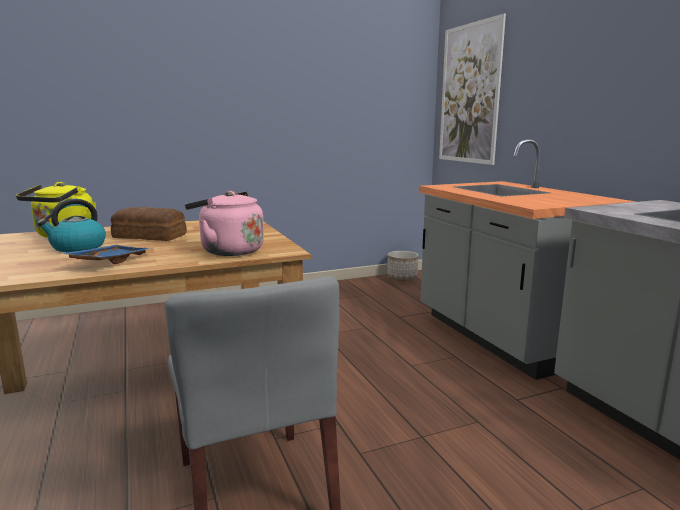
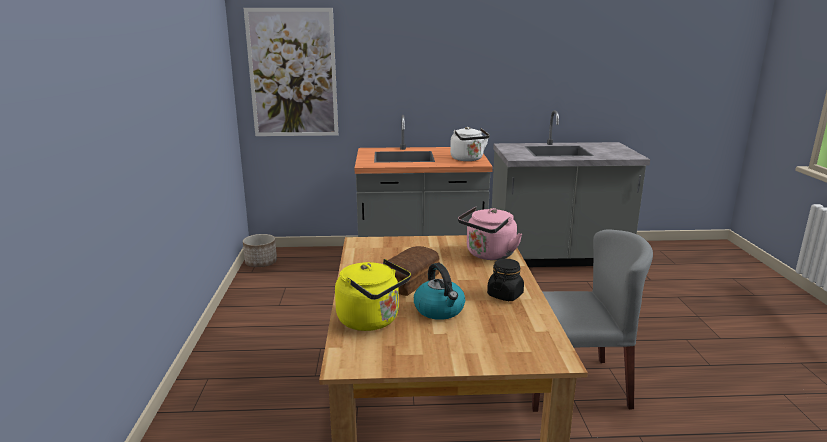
camera: 70 degrees left, 5 degrees up
(108, 262) = (505, 295): blue tray -> black jar
(544, 202) = (468, 159): none -> white kettle

